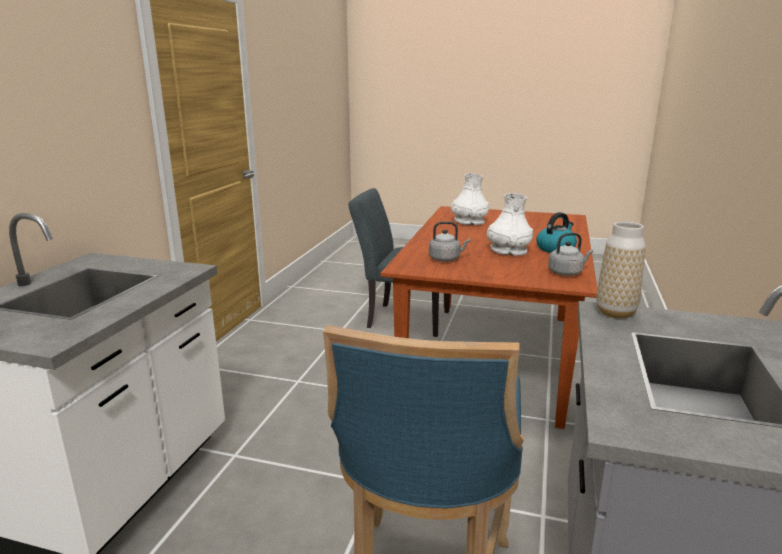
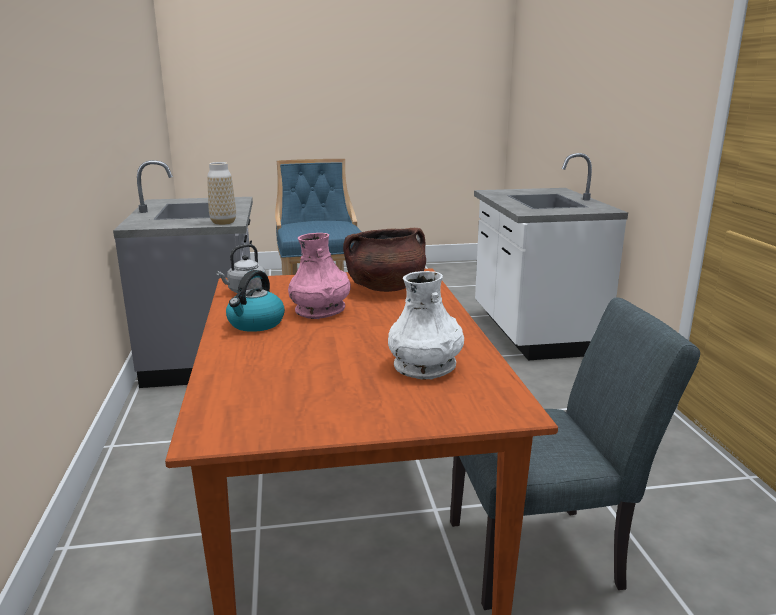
camera: 155 degrees right, 0 degrees up
(446, 259) = (386, 288): grey kettle -> brown cooking pot
(508, 250) = (320, 310): white vase -> pink vase

